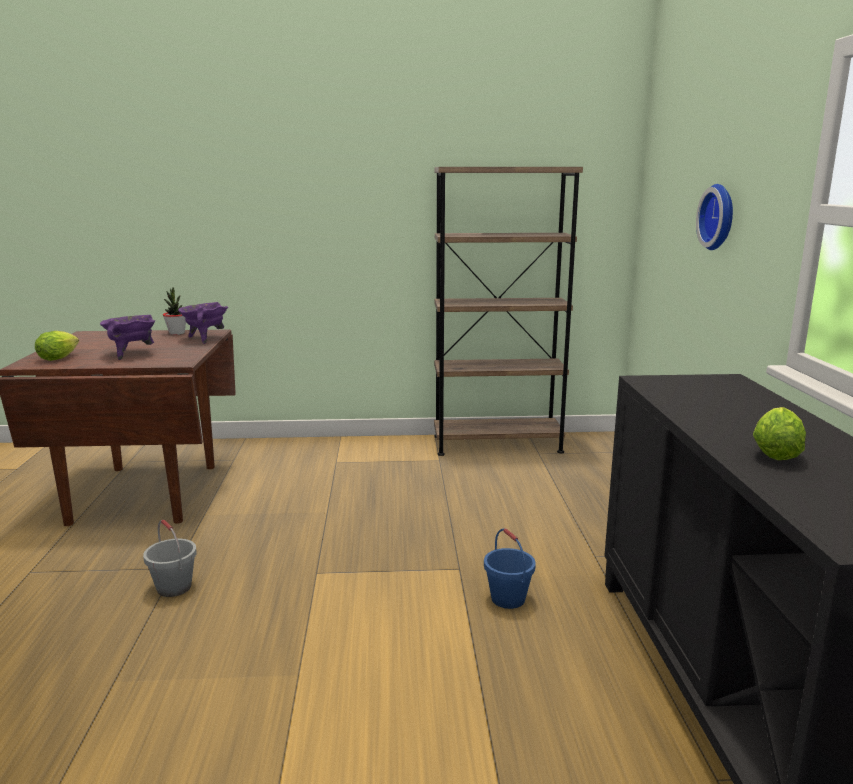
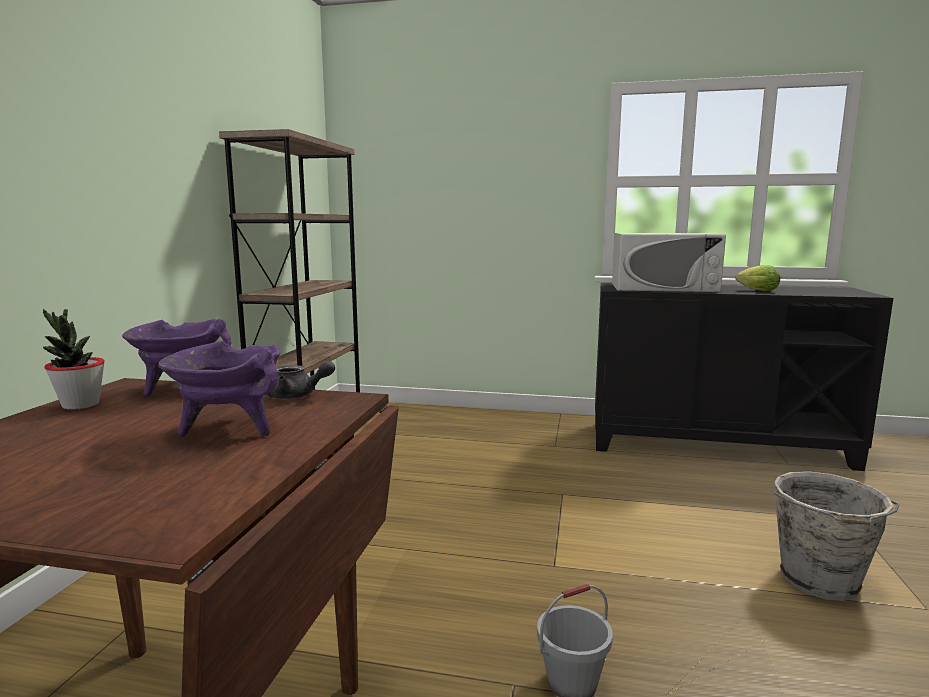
camera: 75 degrees left, 5 degrees down
(60, 358) = (151, 491): lettuce -> none
(187, 355) = (297, 396): none -> grey teapot
(317, 736) = (820, 582): none -> grey bucket
(508, 599) = (613, 483): blue bucket -> none
(714, 401) = (663, 287): none -> white microwave
(720, 217) = (490, 192): wall clock -> none

